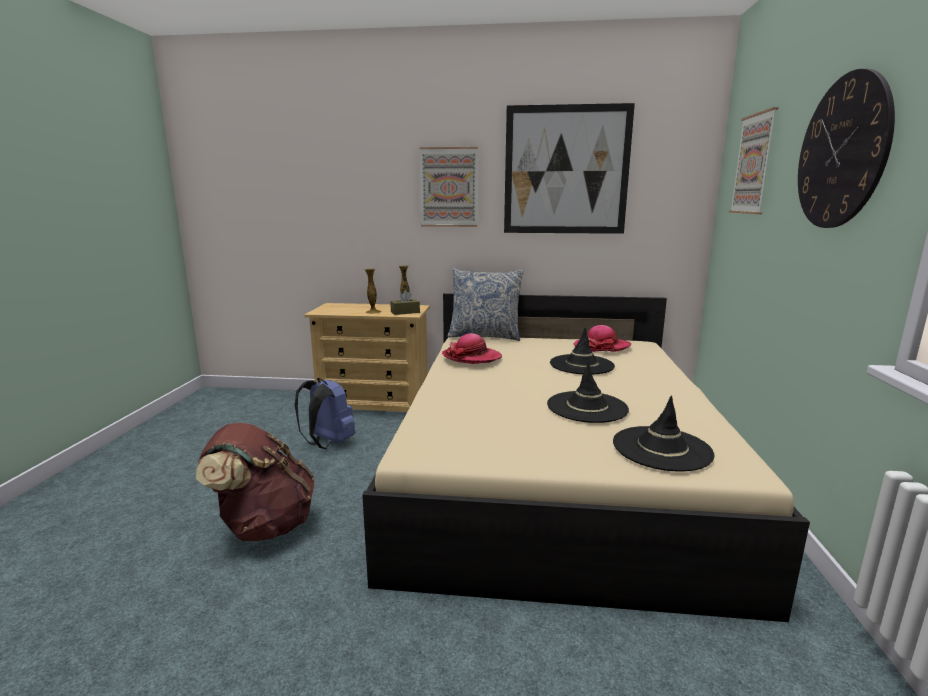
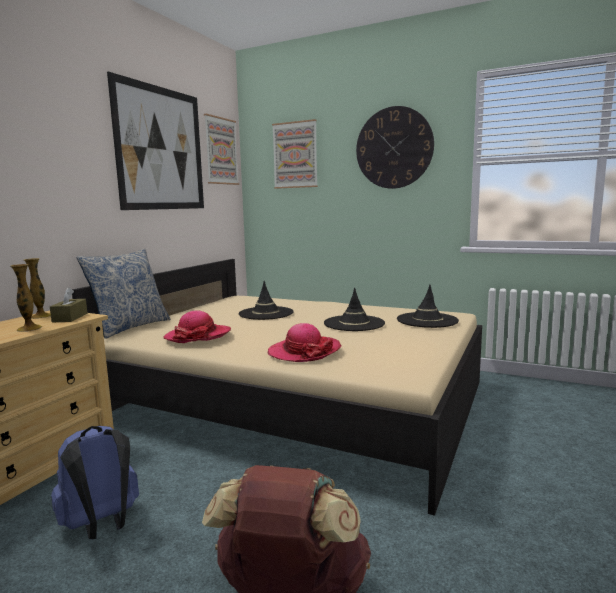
camera: 70 degrees left, 5 degrees down
(449, 187) = (59, 155): picture -> picture (221, 151)
(602, 347) = (229, 304): hat -> hat (304, 352)

